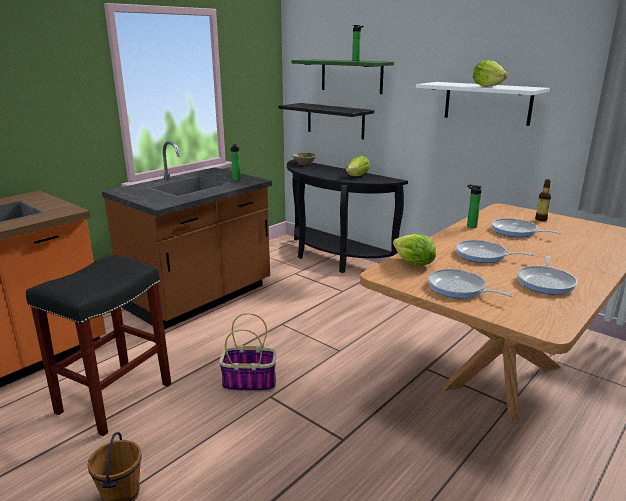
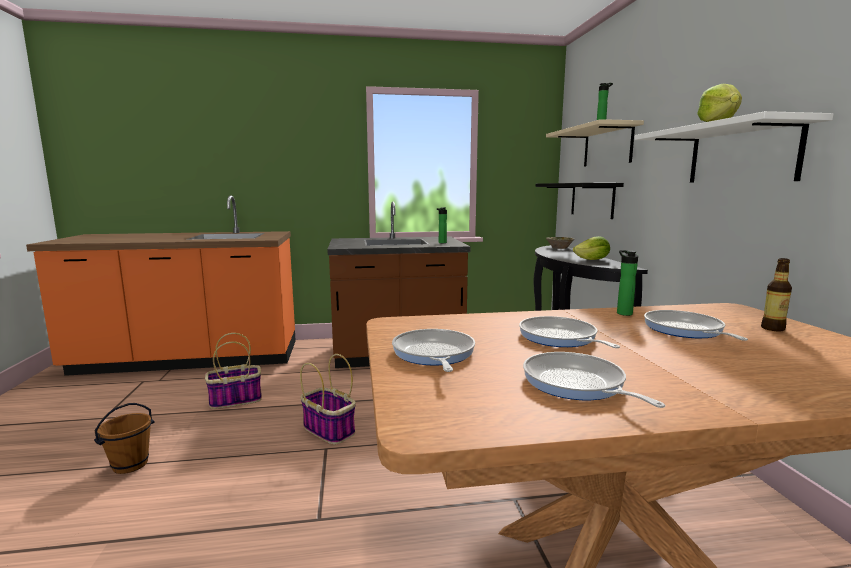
camera: 40 degrees right, 10 degrees down
(114, 399) = (235, 400): black stool -> basket
(351, 76) = (607, 146): green shelf -> beige shelf
(413, 263) = (449, 324): lettuce -> none
(546, 282) = (576, 384): frying pan -> frying pan turned 90 degrees clockwise

